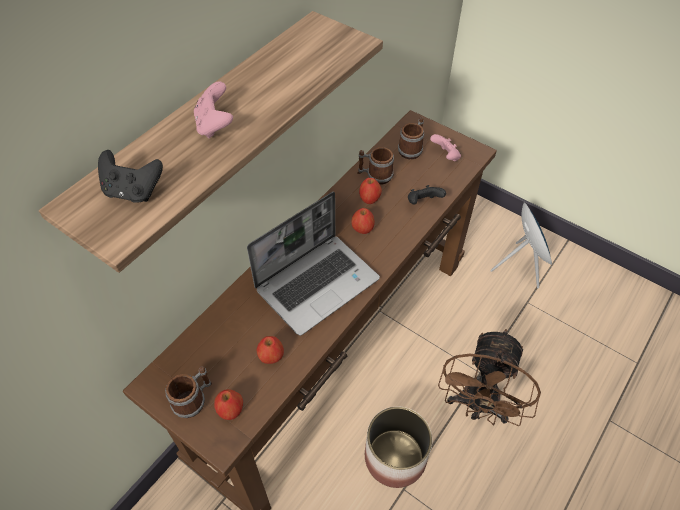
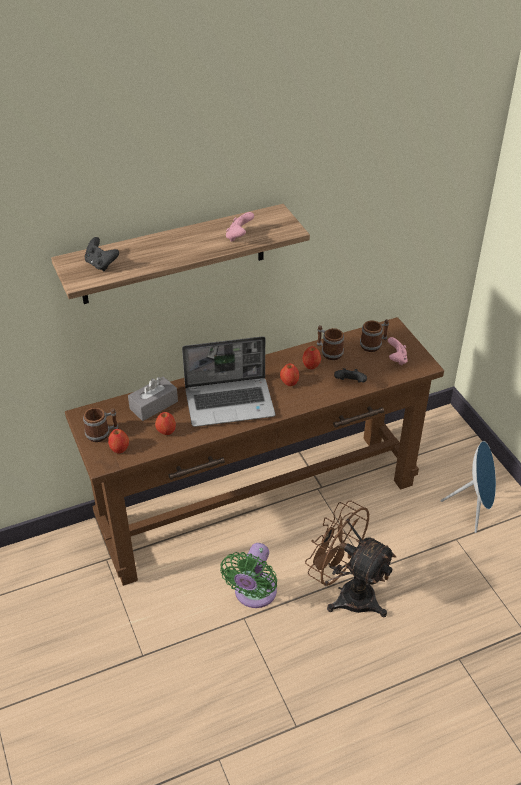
camera: 30 degrees right, 10 degrees down
(215, 125) = (168, 247): pink game controller -> pink game controller (239, 236)
(231, 328) = (153, 405): none -> grey tissue box
(395, 457) = (253, 594): planter -> green fan
(477, 407) = (347, 593): brown fan -> brown fan turned 75 degrees clockwise

